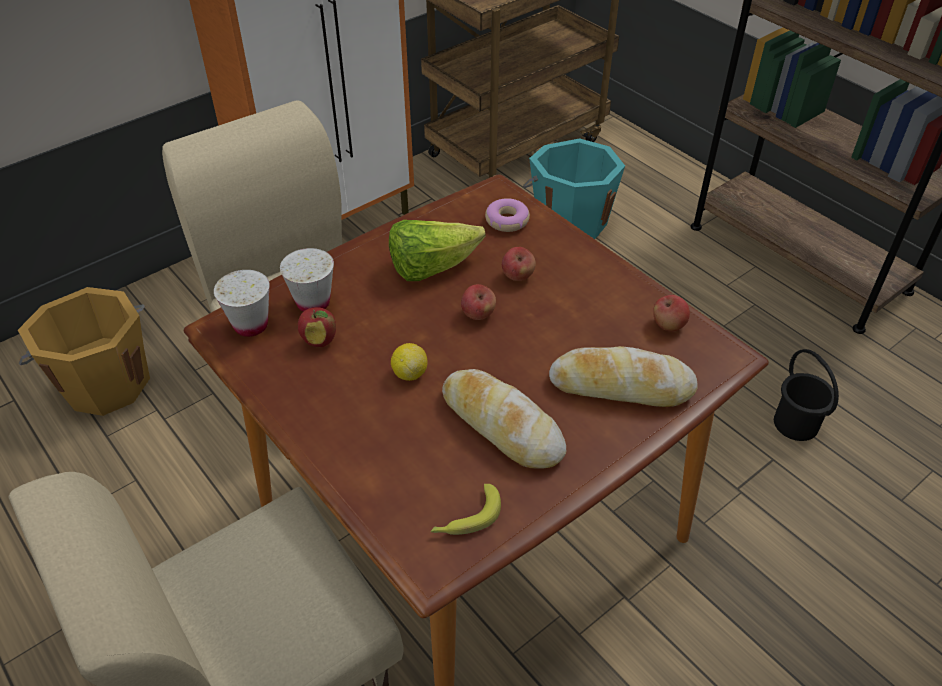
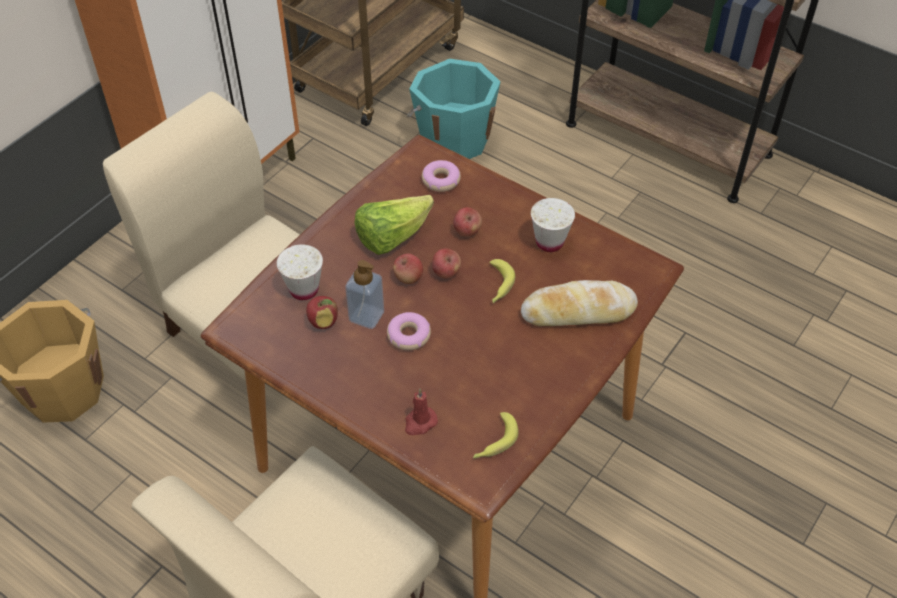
camera: 15 degrees left, 5 degrees up
(251, 325) = (259, 321): white cup -> white cup (549, 242)
(370, 343) = (366, 316): none -> soap dispenser
(384, 475) = (419, 422): none -> red candle
(409, 373) = (408, 335): lemon -> donut
(501, 425) = (496, 363): bread -> none
(533, 339) = (498, 286): none -> banana
(668, 325) = (600, 251): apple -> apple (408, 278)
(796, 423) = (698, 296): black bucket -> none

